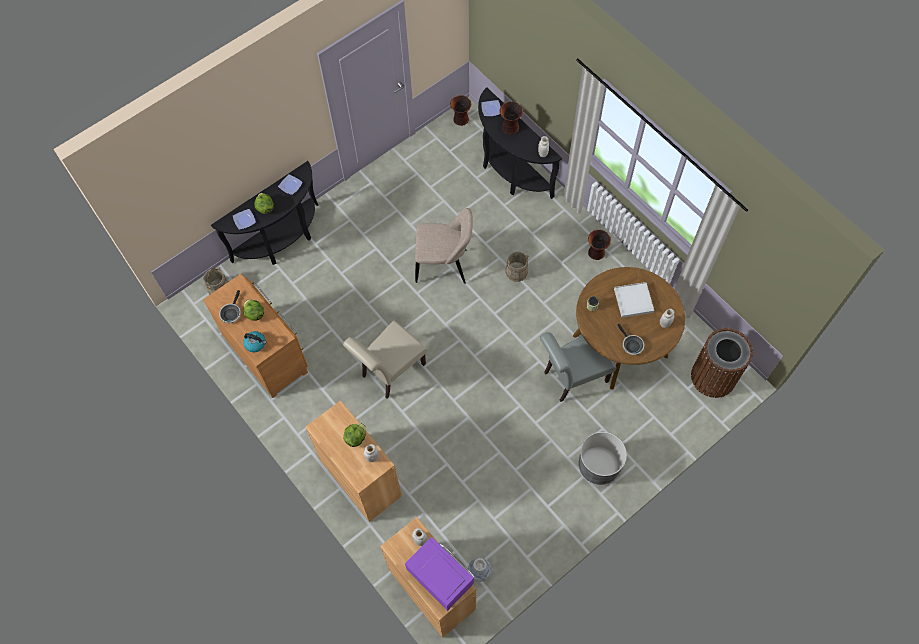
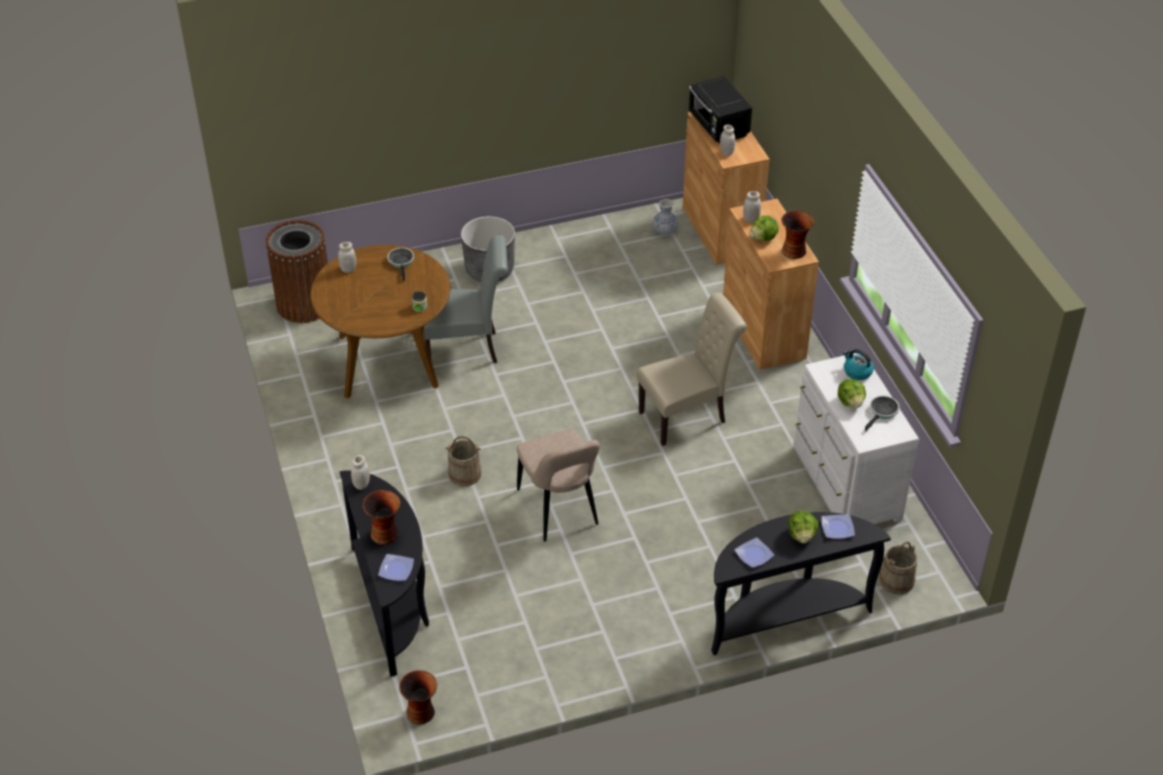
camera: 160 degrees left, 20 degrees down
(266, 351) = (844, 484): brown dresser -> white dresser
(440, 576) = (718, 127): purple microwave -> black microwave
(444, 266) = (559, 510): beige chair -> beige chair turned 135 degrees counterclockwise
(596, 253) = (345, 463): vase -> vase (794, 251)
(633, 301) = (367, 298): white tray -> none

